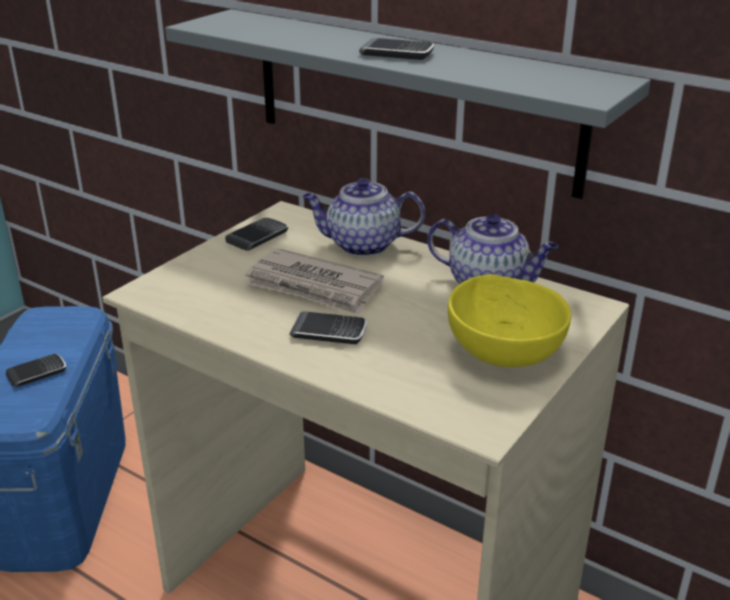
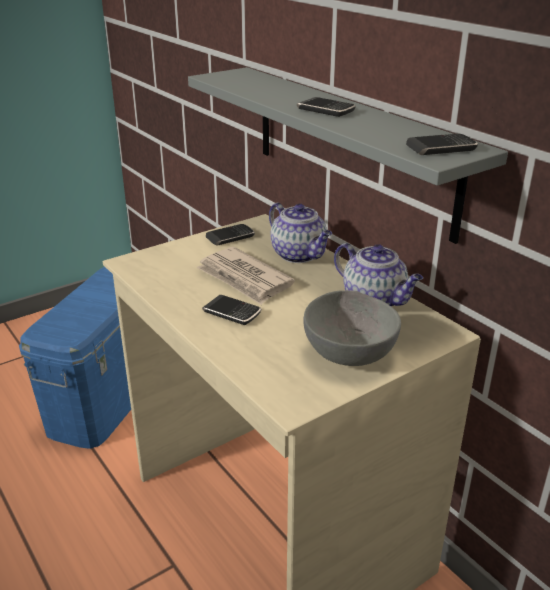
camera: 20 degrees right, 0 degrees up
(37, 373) = (90, 309): phone -> phone (441, 148)
(362, 245) = (300, 255): teapot -> teapot turned 150 degrees counterclockwise
(505, 351) = (350, 352): yellow bowl -> grey bowl

